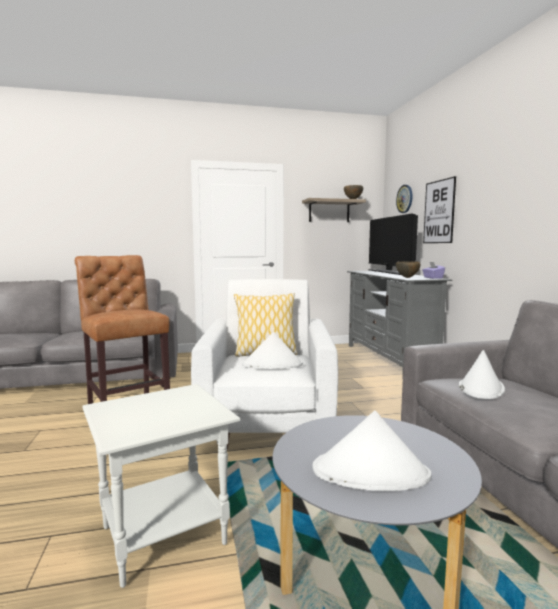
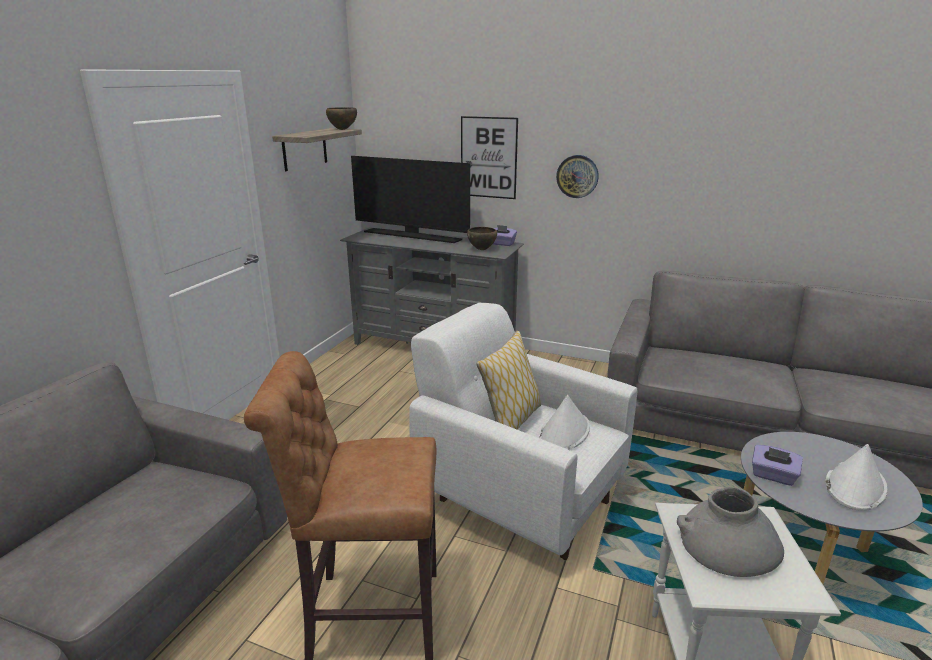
camera: 55 degrees left, 15 degrees up
(164, 406) = (727, 543): none -> grey vase
(323, 431) = (773, 476): none -> purple tissue box
(405, 199) = (412, 128): wall clock -> wall clock (577, 176)
(481, 388) = (697, 370): white hat -> none

